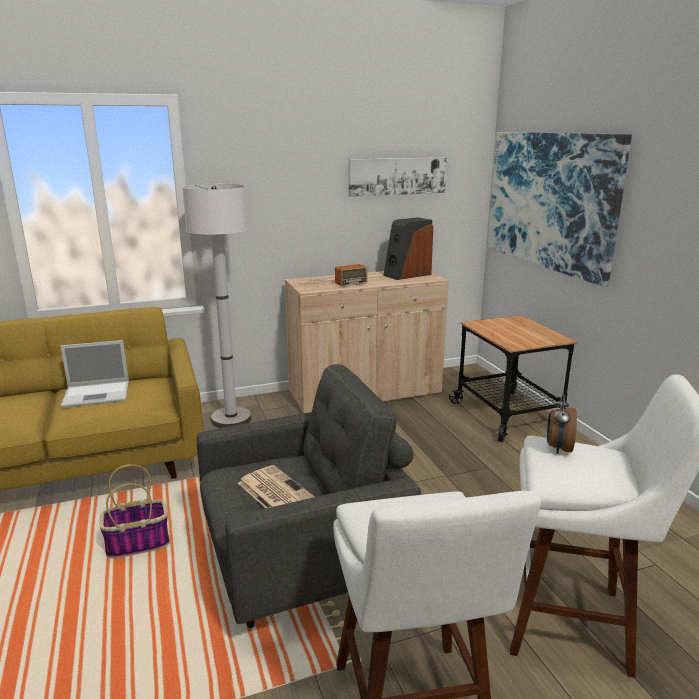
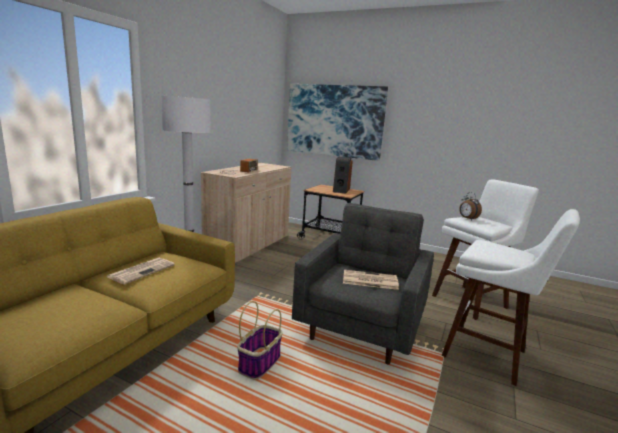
camera: 45 degrees left, 5 degrees down
(98, 394) = (142, 270): laptop -> newspaper
(397, 176) = (249, 104): picture -> none
(407, 274) = (264, 165): speaker -> speaker (341, 190)

